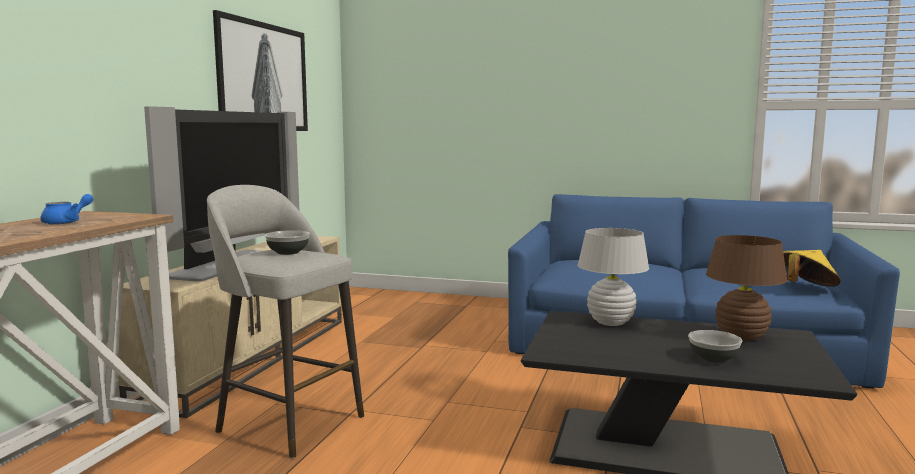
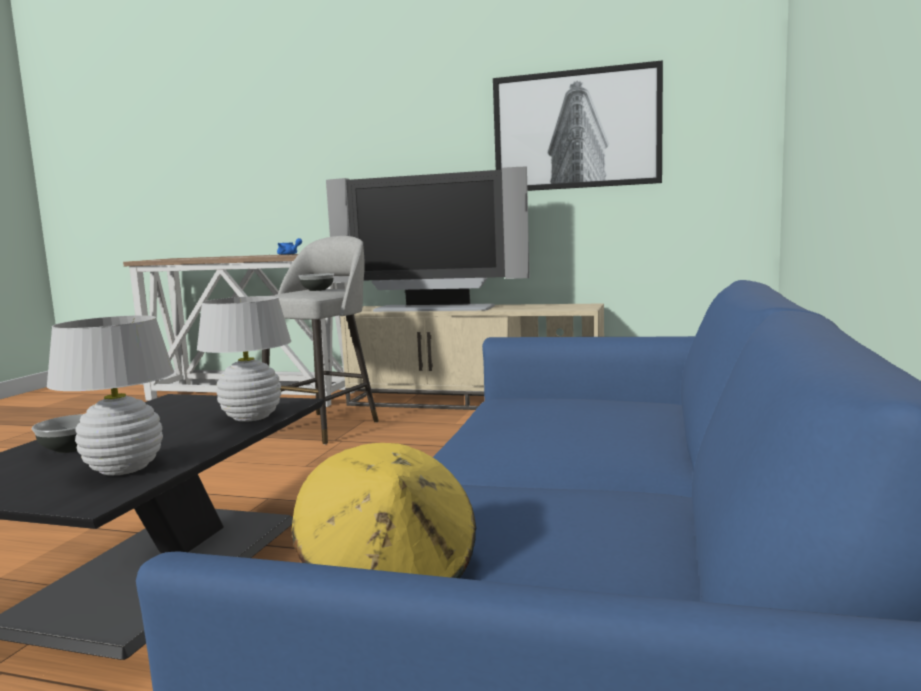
camera: 90 degrees right, 0 degrees up
(741, 337) = (124, 469): brown table lamp -> white table lamp

